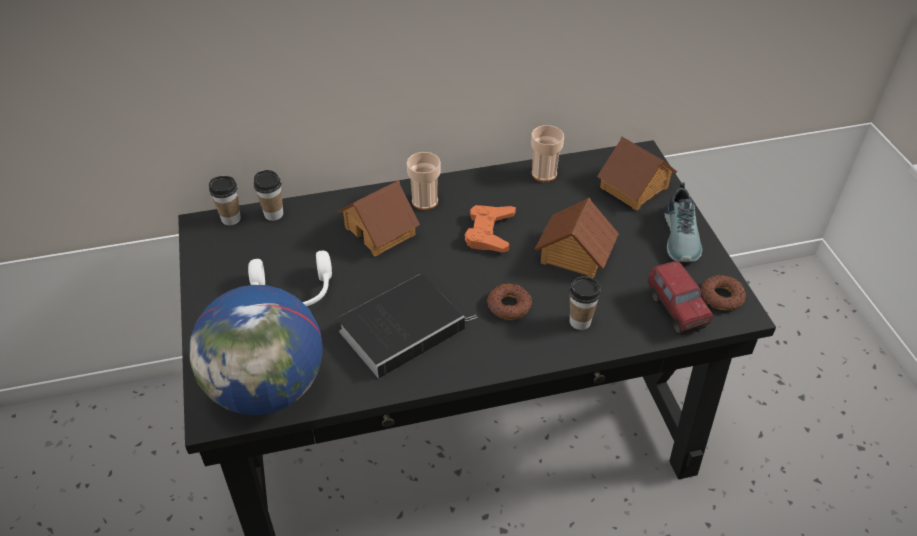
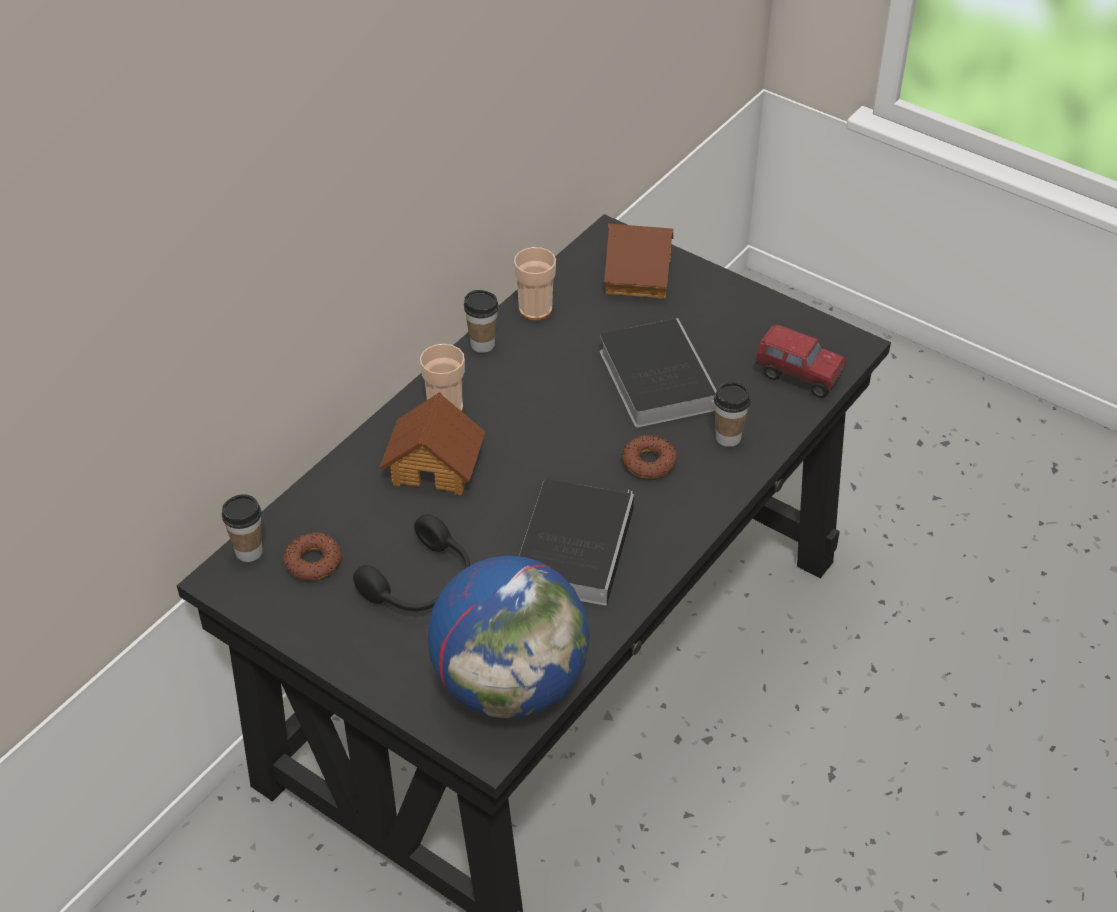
camera: 40 degrees left, 0 degrees up
(273, 214) = (293, 517): cup -> cup (482, 344)
(293, 293) = (421, 583): white headphones -> black headphones
(489, 232) = (549, 402): orange game controller -> none
(574, 254) = (654, 377): toy house -> book
(682, 236) = (732, 301): shoe -> none
(721, 297) = (822, 340): donut -> donut (313, 562)

